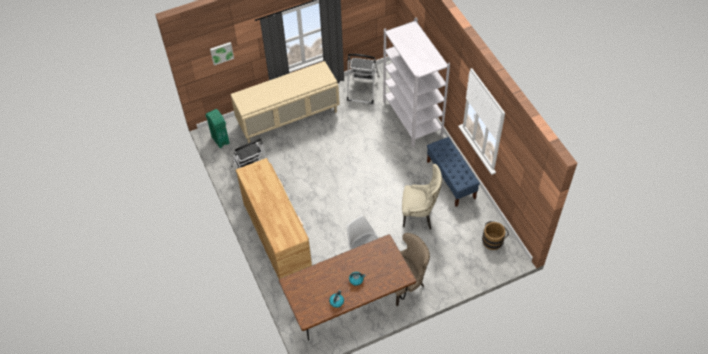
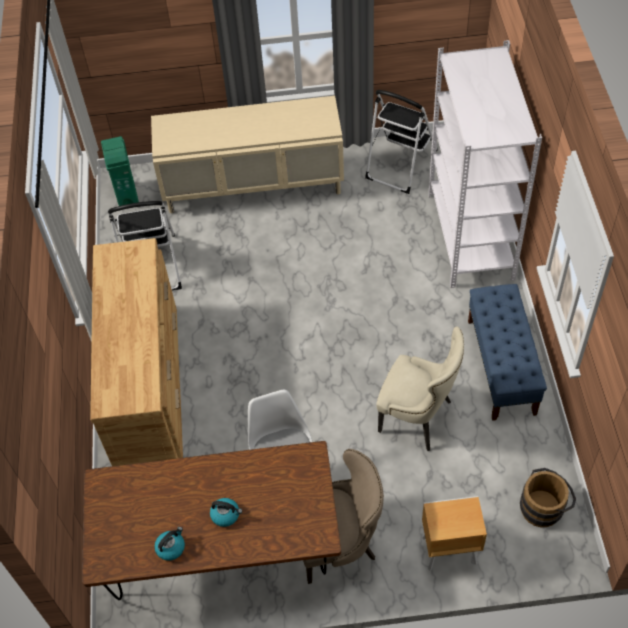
camera: 20 degrees right, 0 degrees up
(221, 52) = (139, 34): picture -> none
(456, 272) = (448, 550): none -> brown nightstand

